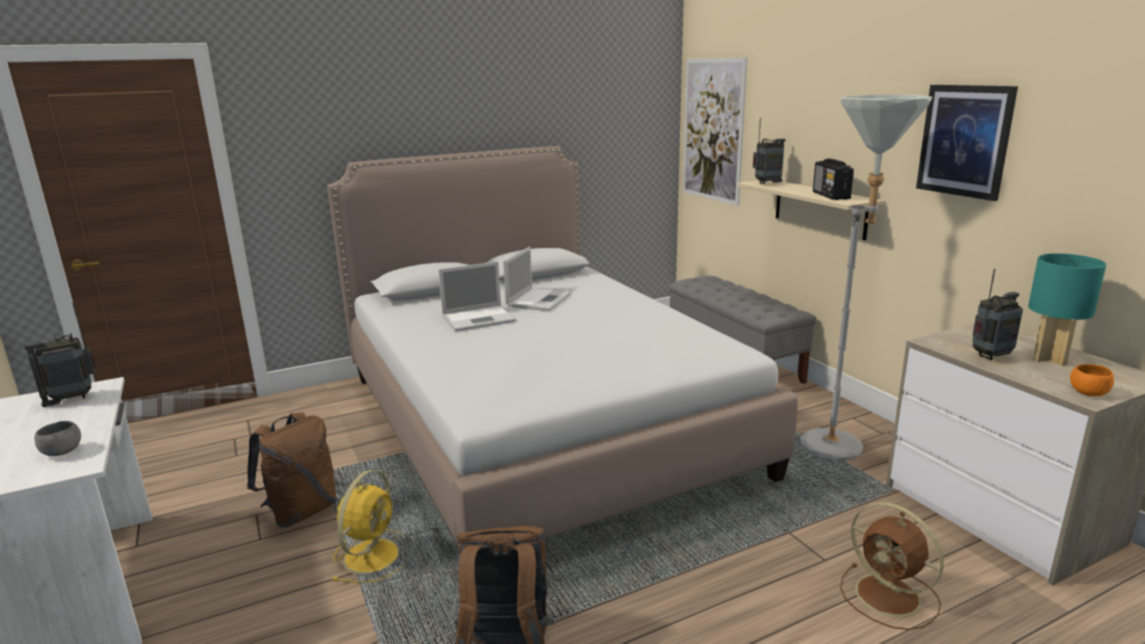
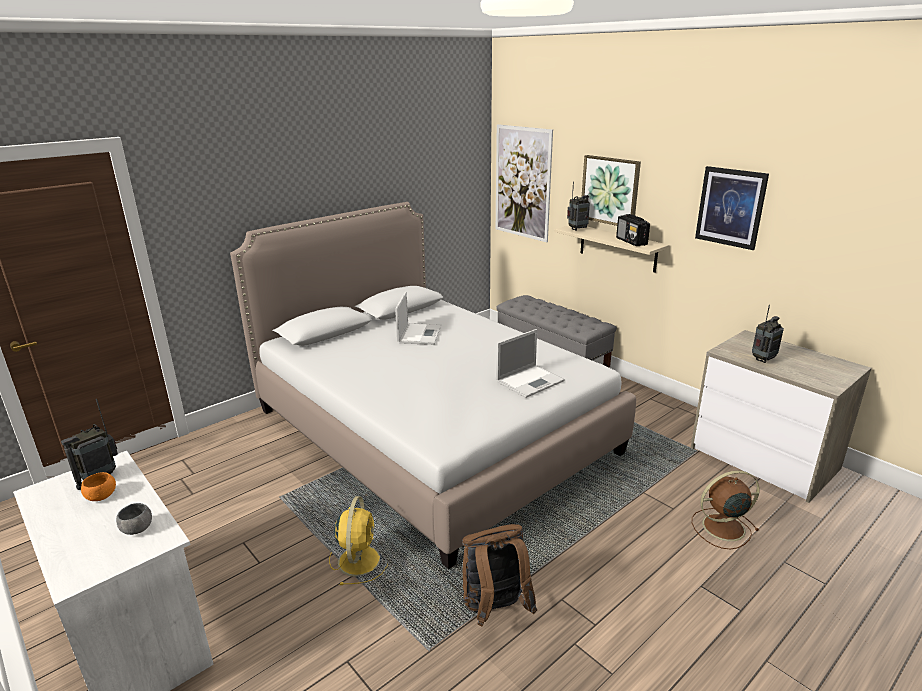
camera: 15 degrees left, 5 degrees up
(301, 511) = (280, 534): brown backpack -> none
(480, 318) = (384, 357): laptop -> laptop (530, 381)
(811, 131) = (610, 190): none -> picture
(840, 443) = (650, 419): grey floor lamp -> none
(890, 597) = (721, 527): brown fan -> brown fan turned 135 degrees clockwise
(1050, 359) = (797, 358): turquoise table lamp -> none
(1088, 393) = (829, 382): orange bowl -> orange bowl (101, 496)

